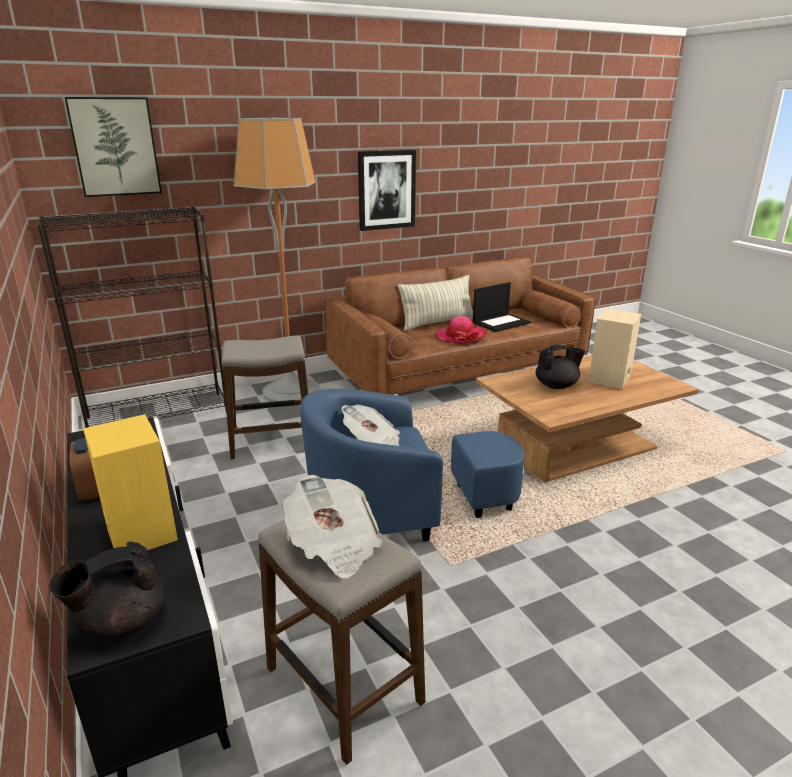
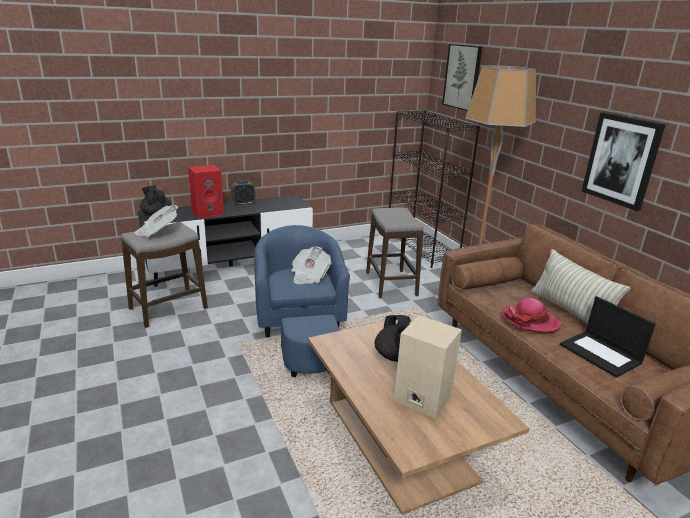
camera: 90 degrees right, 0 degrees up
(139, 532) = (208, 212): yellow speaker -> red speaker

